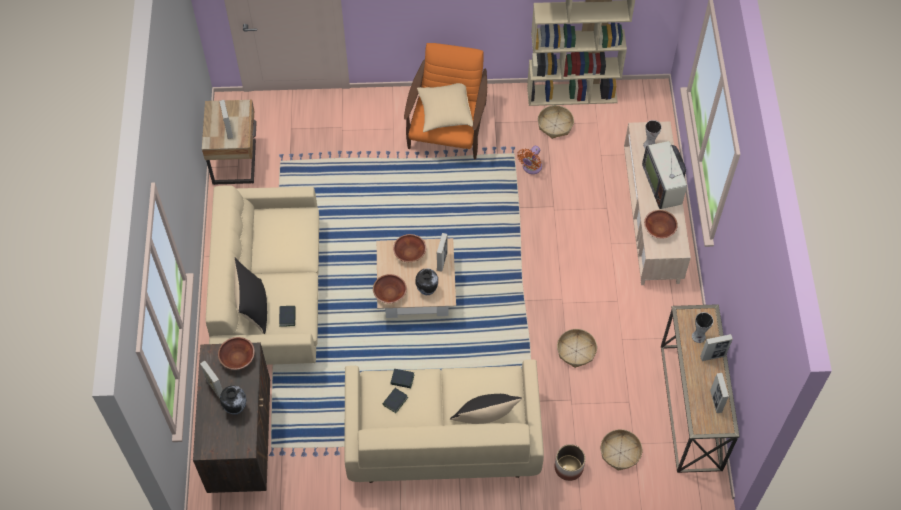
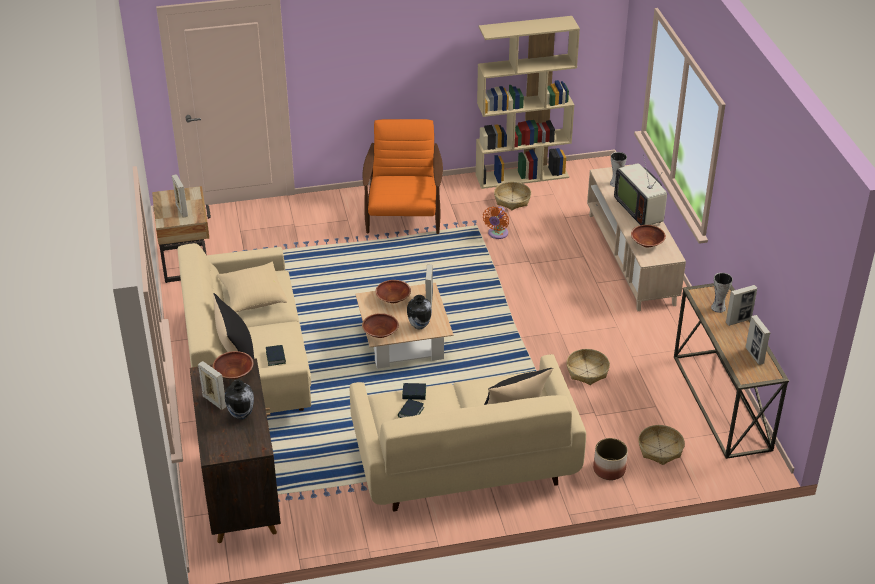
camera: 10 degrees left, 20 degrees down
(444, 113) = (401, 185): beige pillow -> beige pillow (252, 298)

